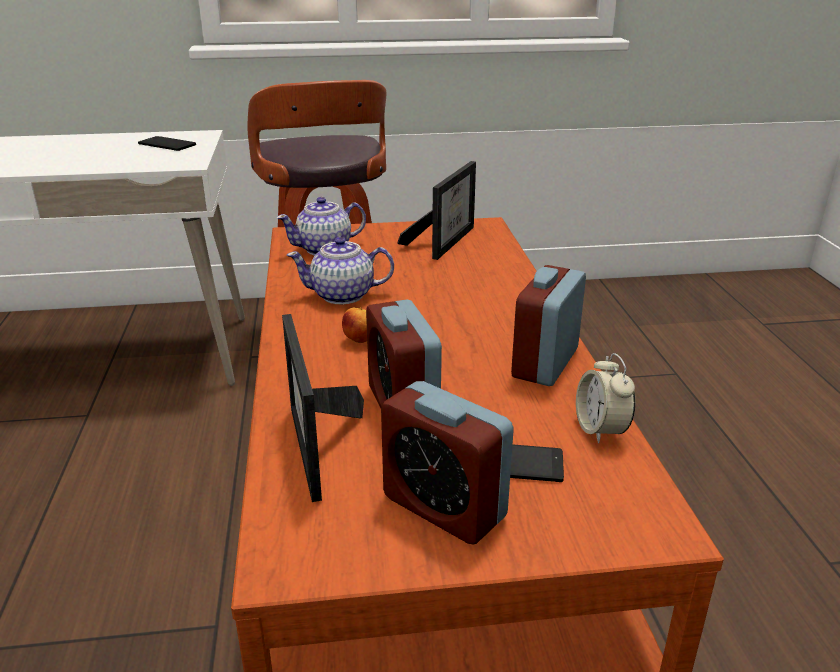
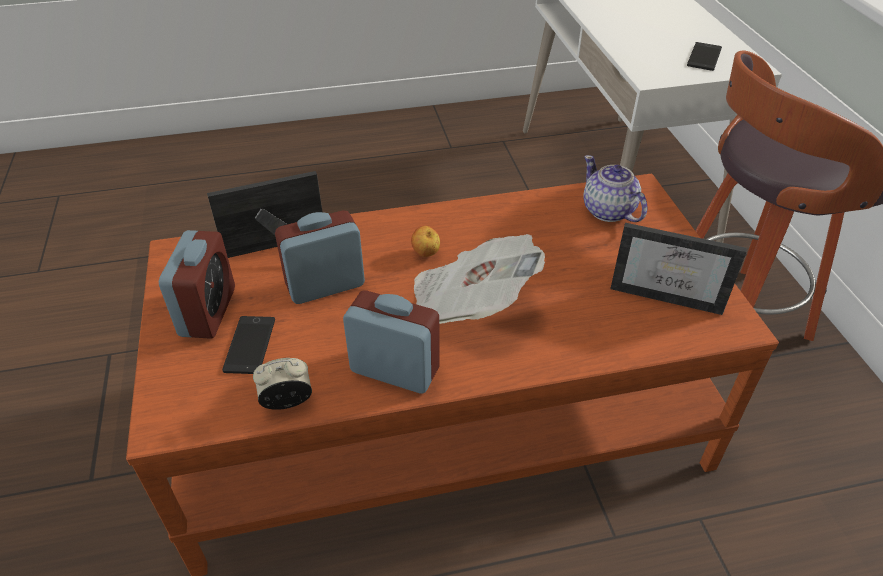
camera: 85 degrees right, 15 degrees up
(343, 295) = (508, 235): teapot -> none
(444, 507) = (208, 312): alarm clock -> alarm clock turned 150 degrees clockwise
(449, 320) = (470, 304): none -> newspaper

